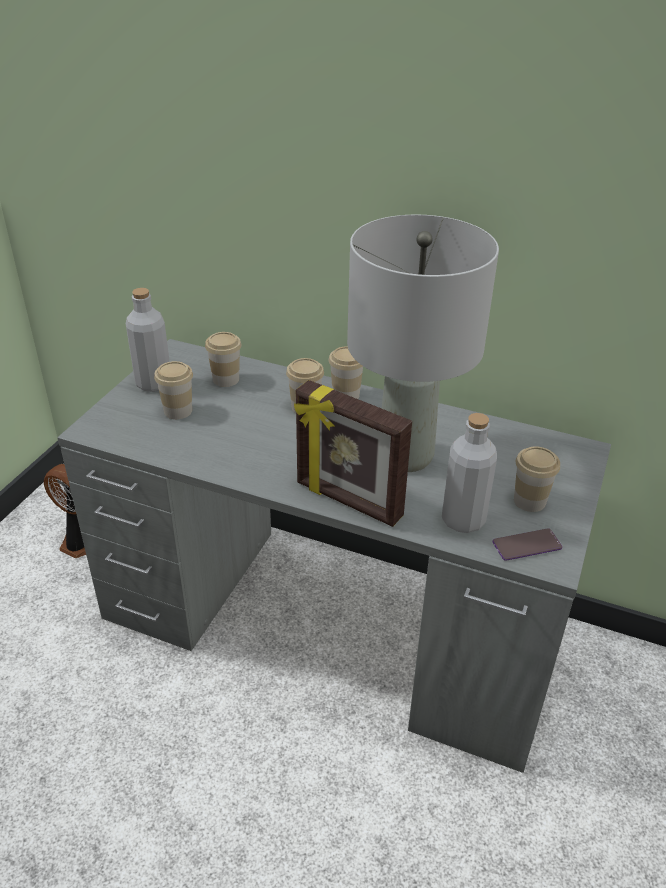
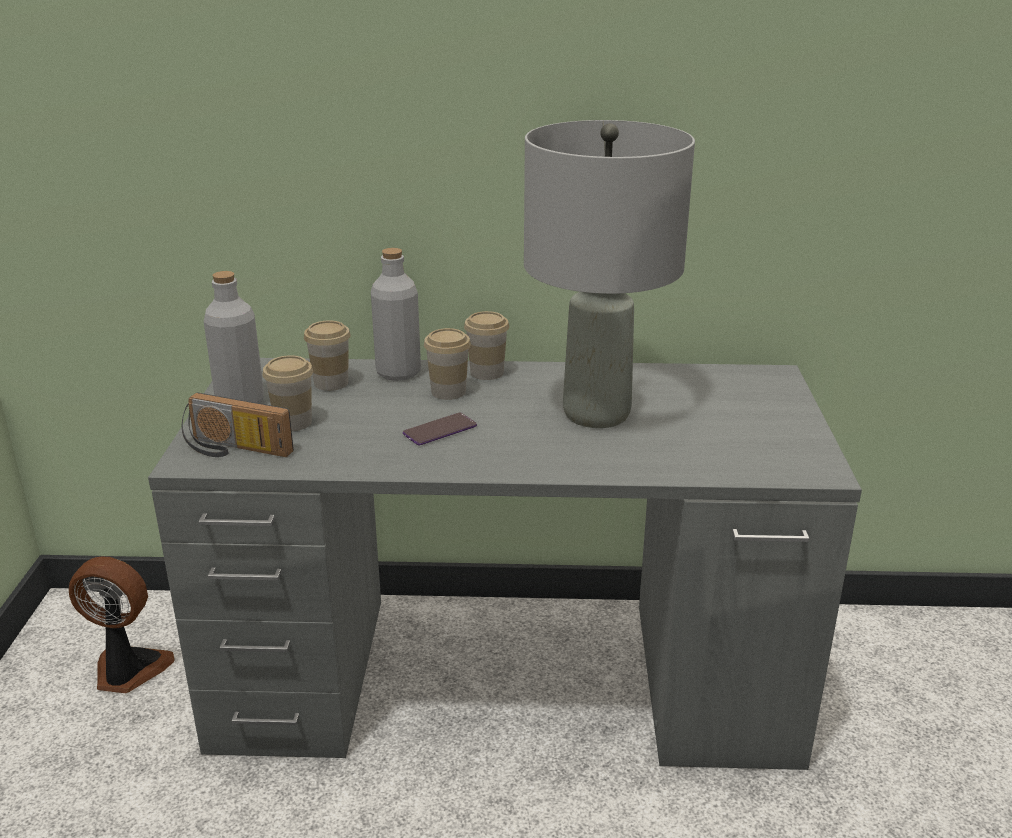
camera: 20 degrees left, 10 degrees down
(124, 427) = (234, 450): none -> radio
(348, 501) = (564, 465): picture frame -> none
(463, 520) = (702, 456): grey bottle -> grey bottle (398, 372)
(527, 545) = (784, 463): phone -> phone (440, 430)
(529, 501) = (756, 426): cup -> none

